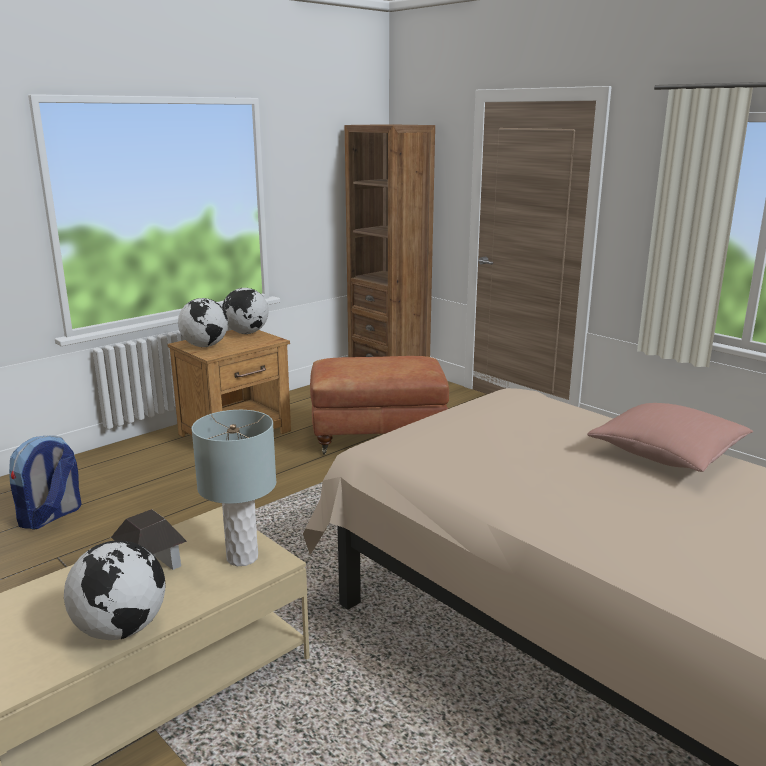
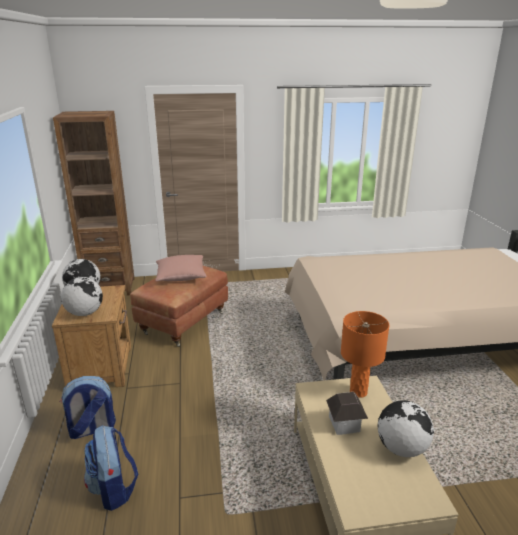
camera: 55 degrees left, 5 degrees up
(130, 470) = (91, 430): none -> backpack
(242, 558) = (358, 392): grey table lamp -> orange table lamp
(667, 454) = (403, 259): pink pillow -> pink pillow (181, 276)

